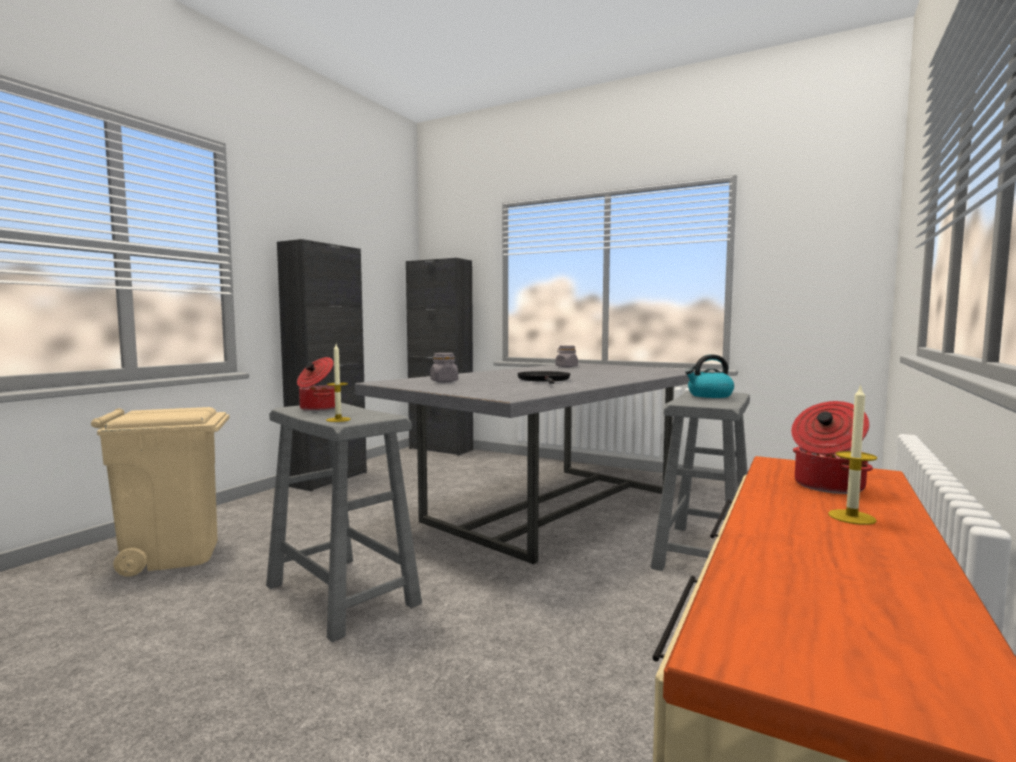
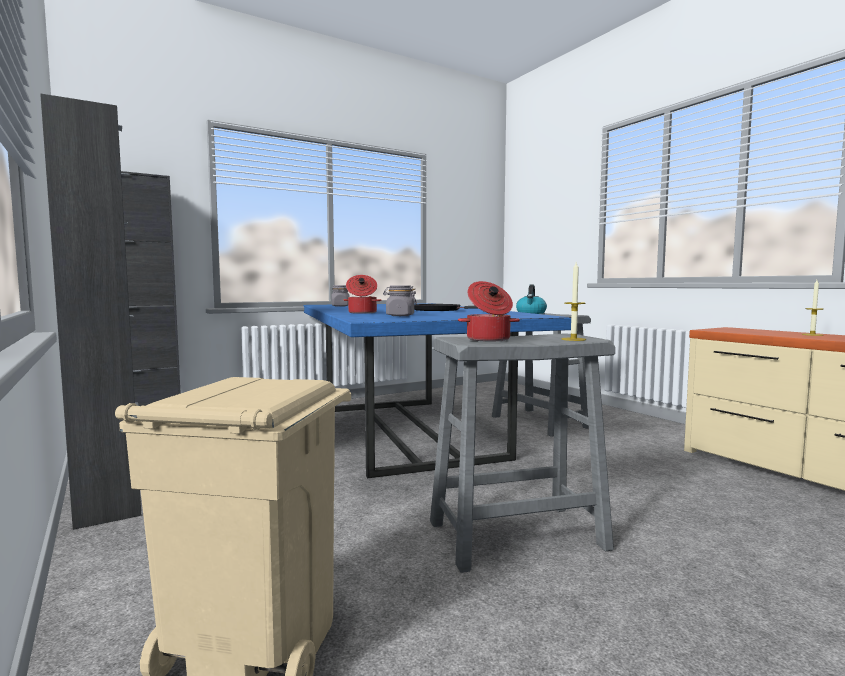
camera: 60 degrees left, 0 degrees up
(551, 507) = (406, 432): grey dining table -> blue dining table
(827, 486) = (758, 331): cooking pot -> cooking pot (362, 313)

